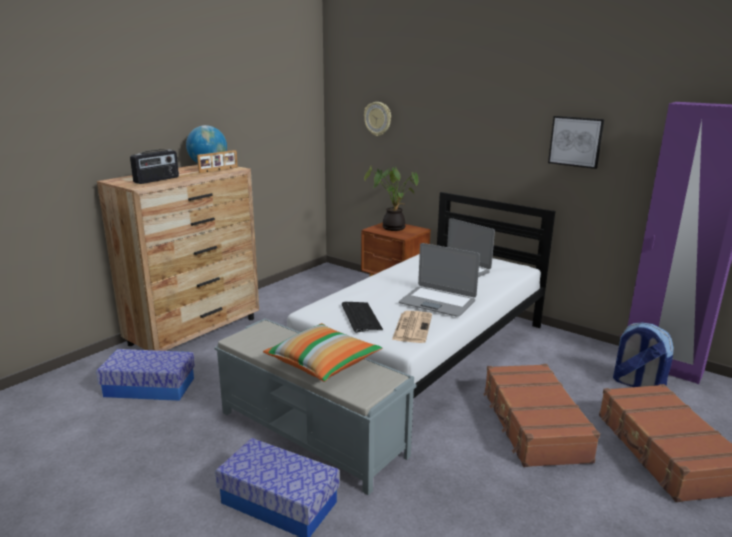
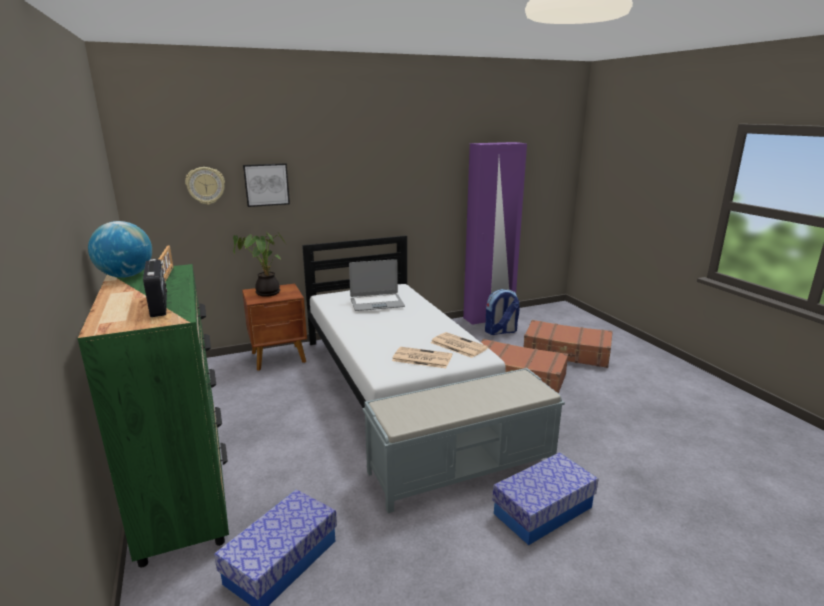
camera: 60 degrees left, 0 degrees up
(195, 331) = (184, 496): brown dresser -> green dresser
(323, 363) = (482, 394): pillow -> none
(360, 317) = (421, 358): keyboard -> newspaper
(437, 302) = (425, 325): laptop -> none
(576, 141) = (409, 179): picture -> picture (266, 184)

